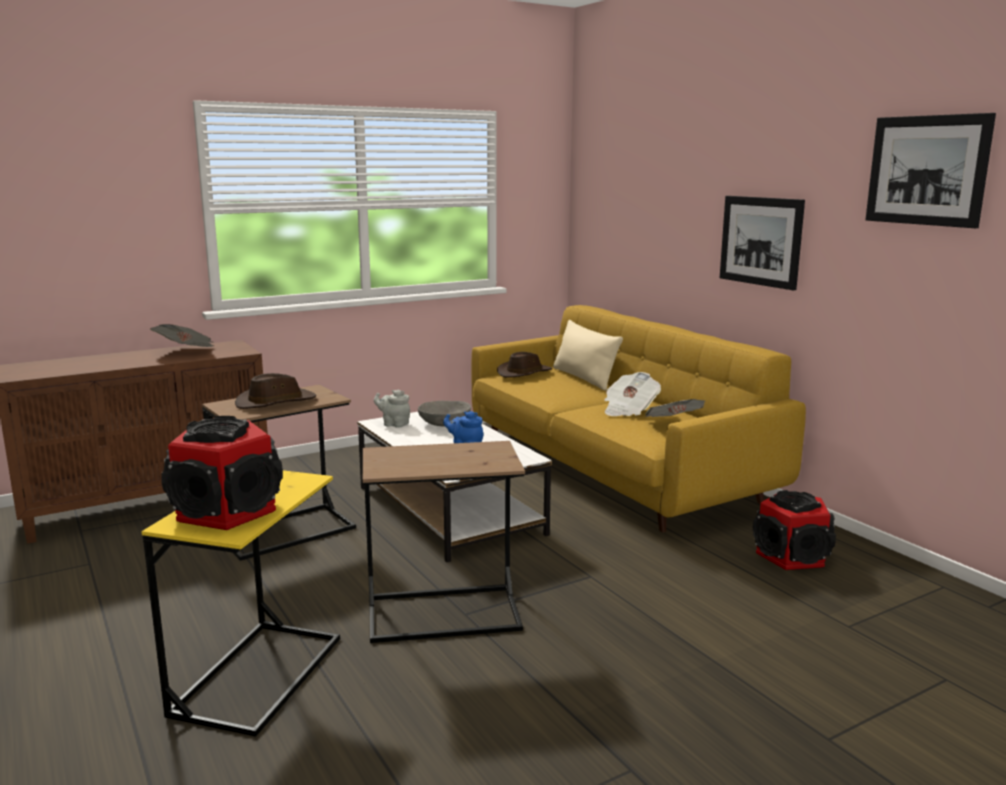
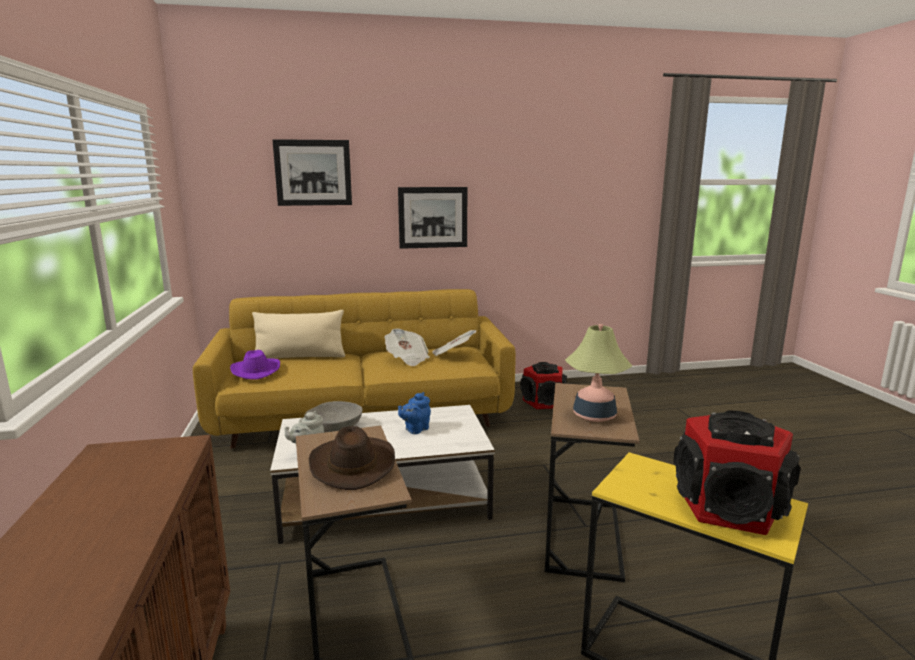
camera: 70 degrees left, 0 degrees up
(187, 352) = (111, 488): newspaper -> none
(418, 459) = (594, 415): none -> table lamp
(524, 373) = (255, 370): brown hat -> purple hat
(927, 170) = (546, 166): picture -> picture (313, 173)

